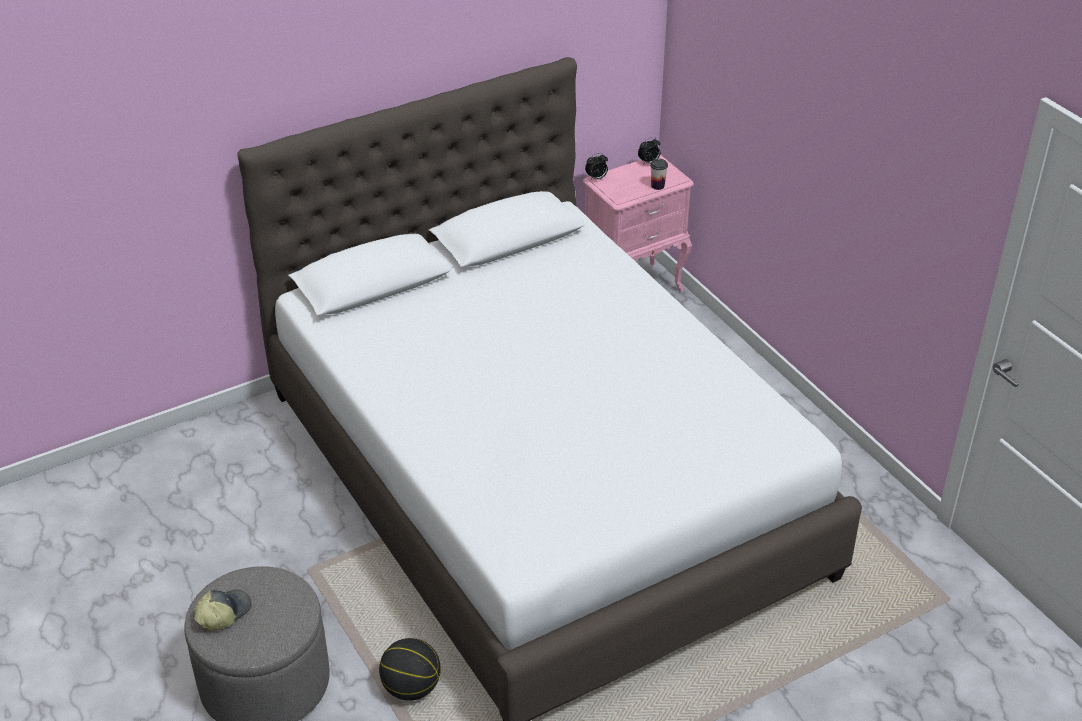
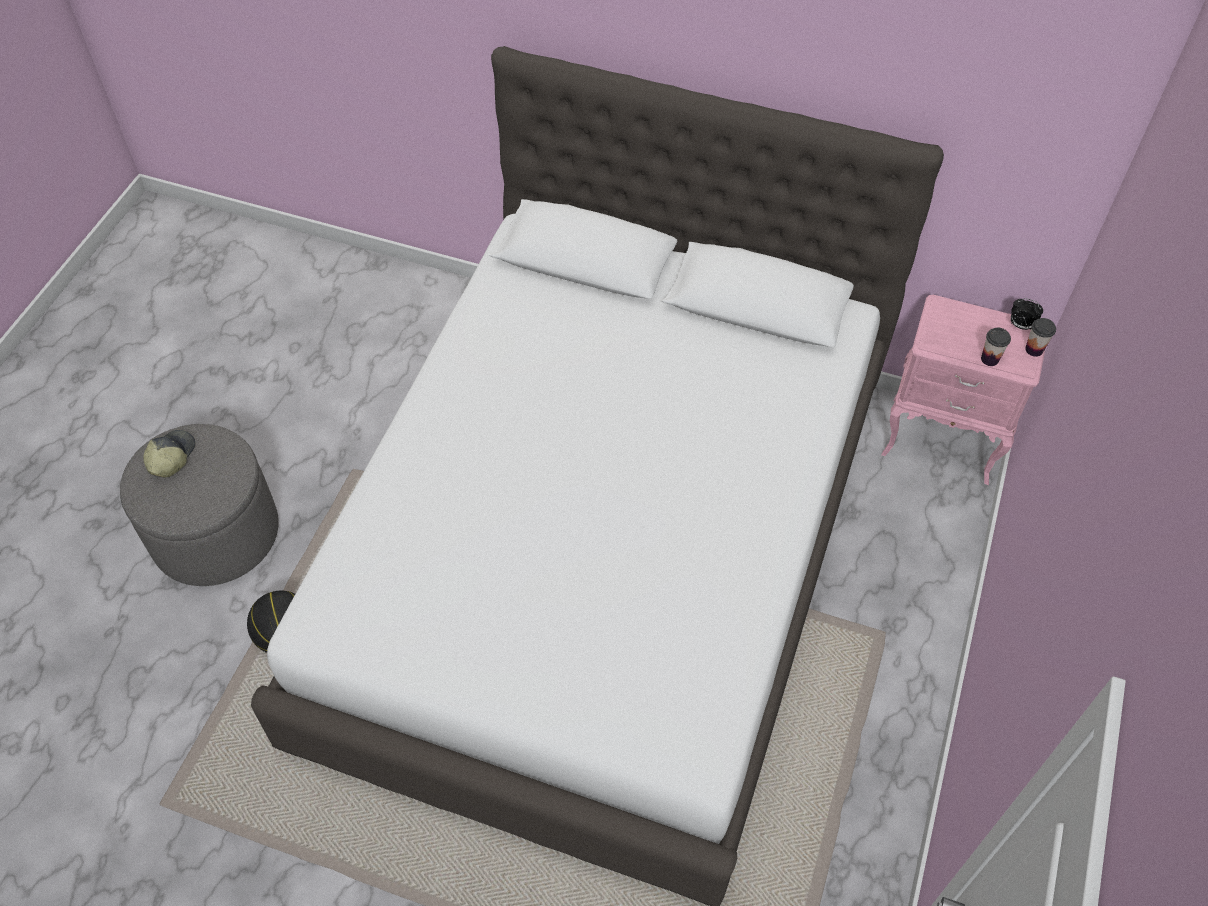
camera: 50 degrees right, 15 degrees up
(222, 613) = (170, 457): cap -> cap turned 75 degrees counterclockwise
(596, 178) = (940, 303): alarm clock -> none
(671, 168) = (1034, 349): none -> cup

